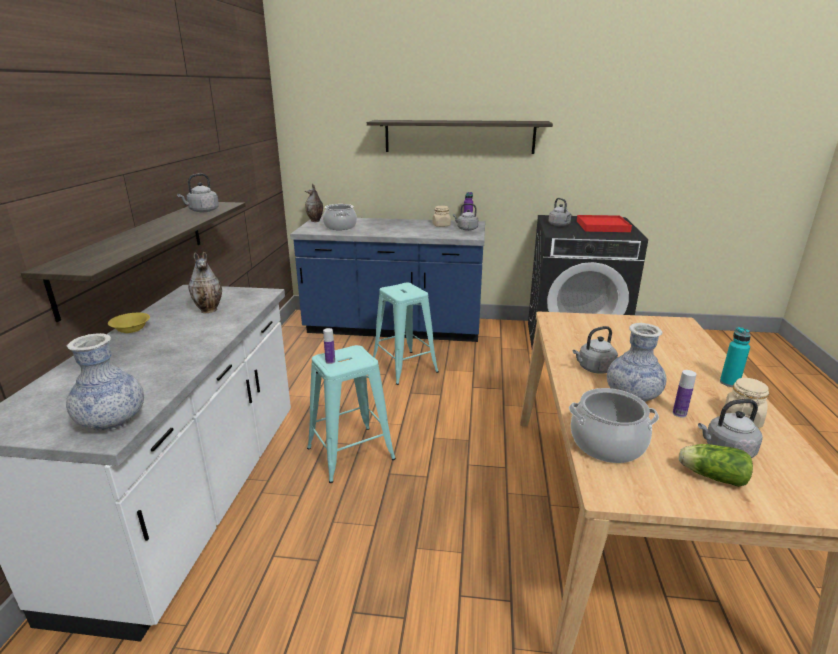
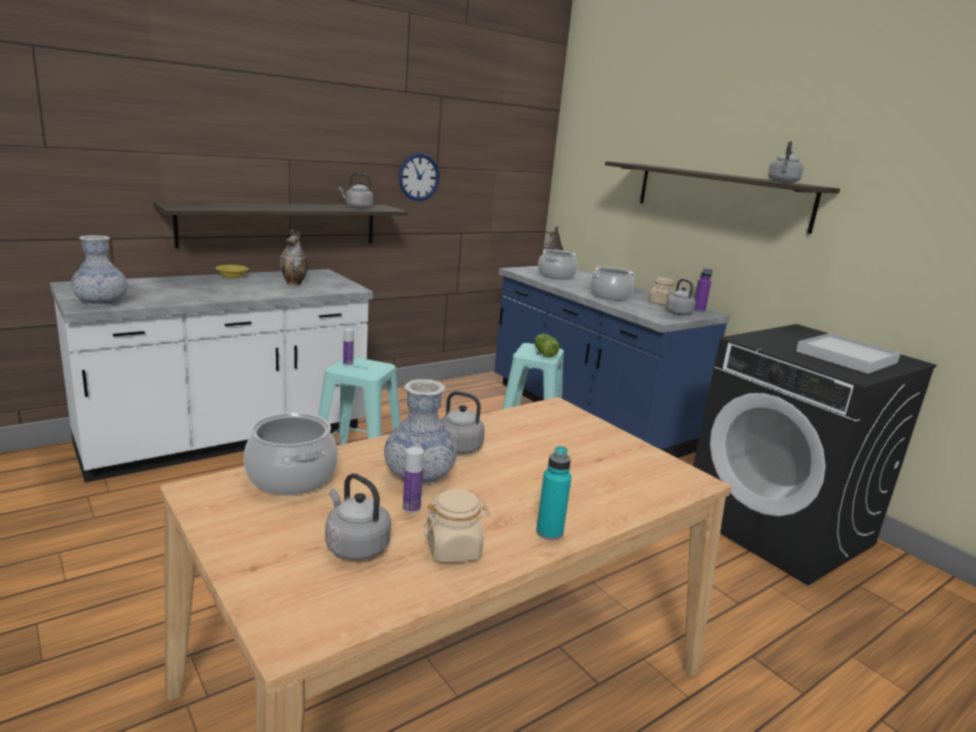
camera: 45 degrees right, 5 degrees down
(213, 165) = (419, 177): none -> wall clock
(409, 231) = (610, 296): none -> cooking pot
(560, 225) = (784, 337): grey kettle -> grey kettle (782, 182)
(602, 226) = (846, 357): red tray -> white tray
(710, 476) = (283, 541): lettuce -> lettuce (544, 353)

